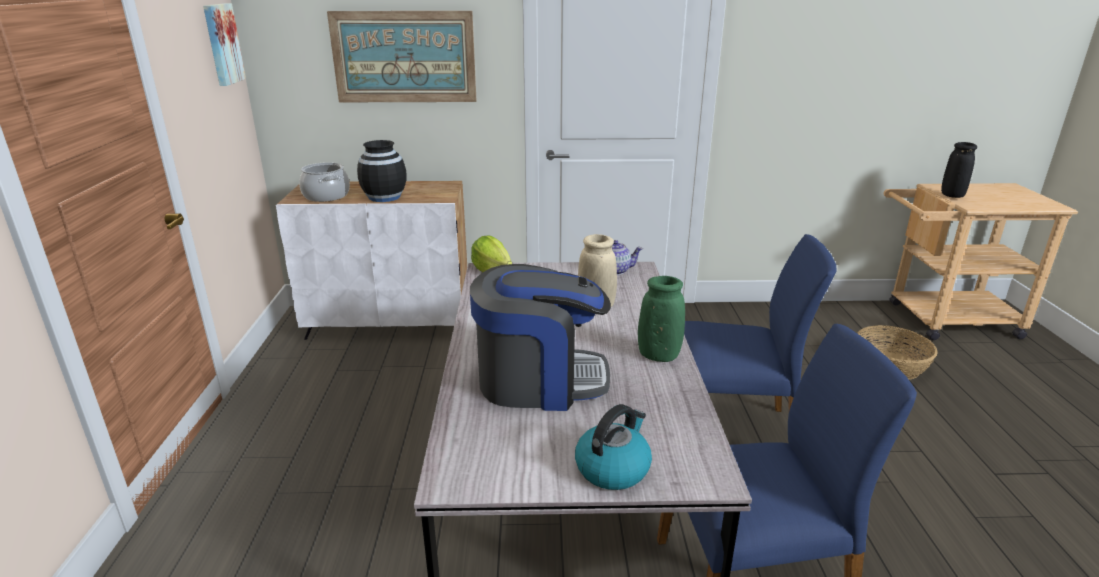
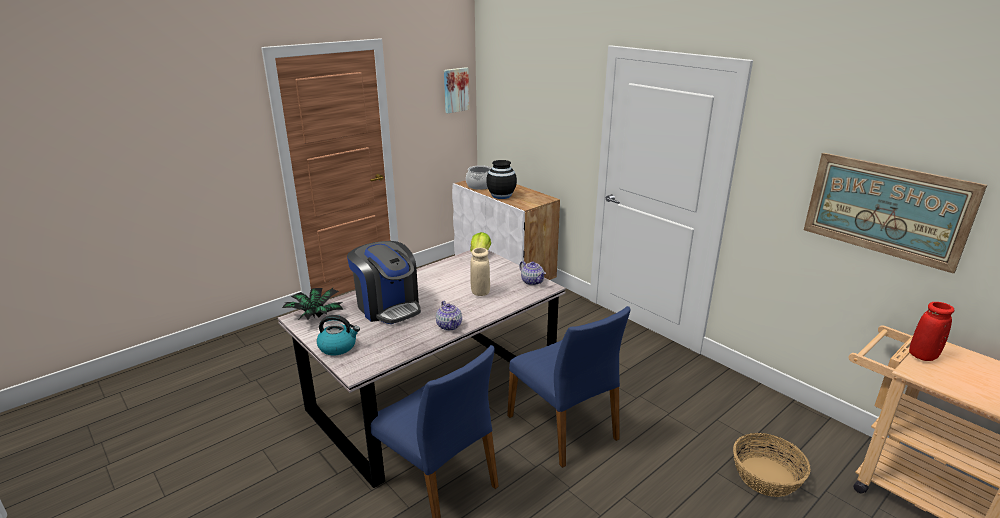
camera: 50 degrees right, 0 degrees up
(404, 57) = (542, 111): picture -> picture (885, 209)
(472, 458) = (315, 316): none -> potted plant
(659, 355) = (449, 325): green vase -> teapot
(952, 195) = (922, 356): black vase -> red vase

